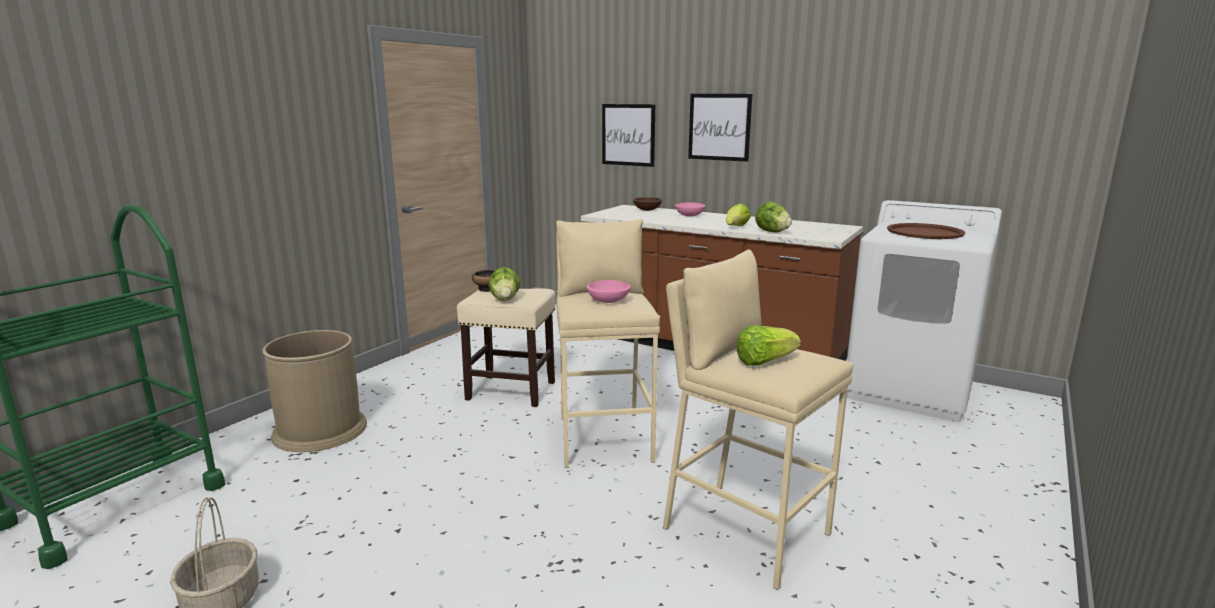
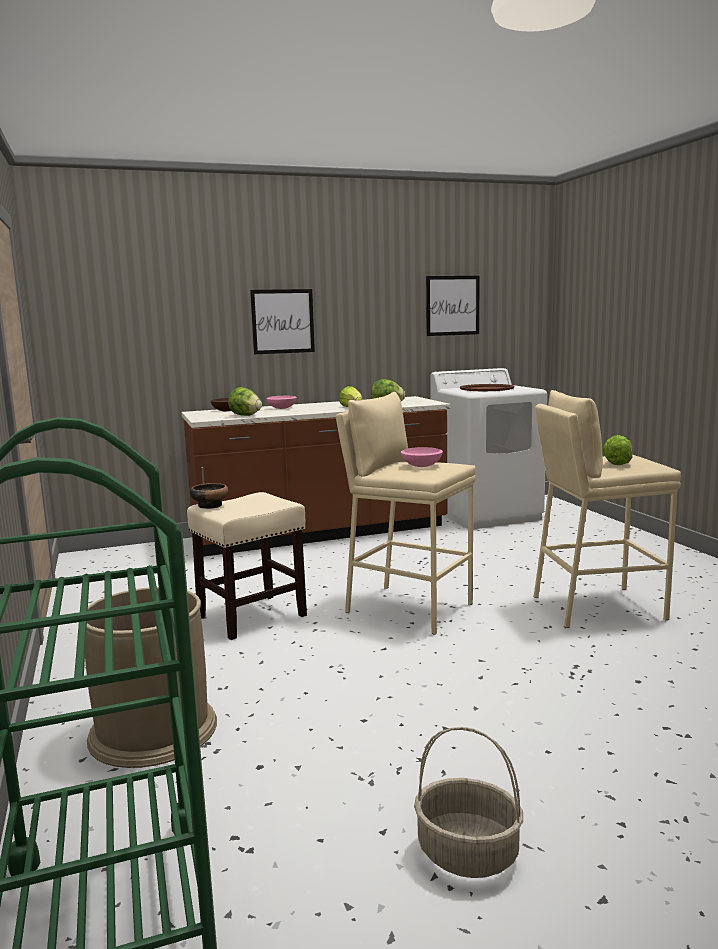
camera: 50 degrees left, 5 degrees down
(505, 299) = (257, 507): lettuce -> lettuce (245, 415)
(628, 135) = (179, 335): picture -> picture (452, 305)

